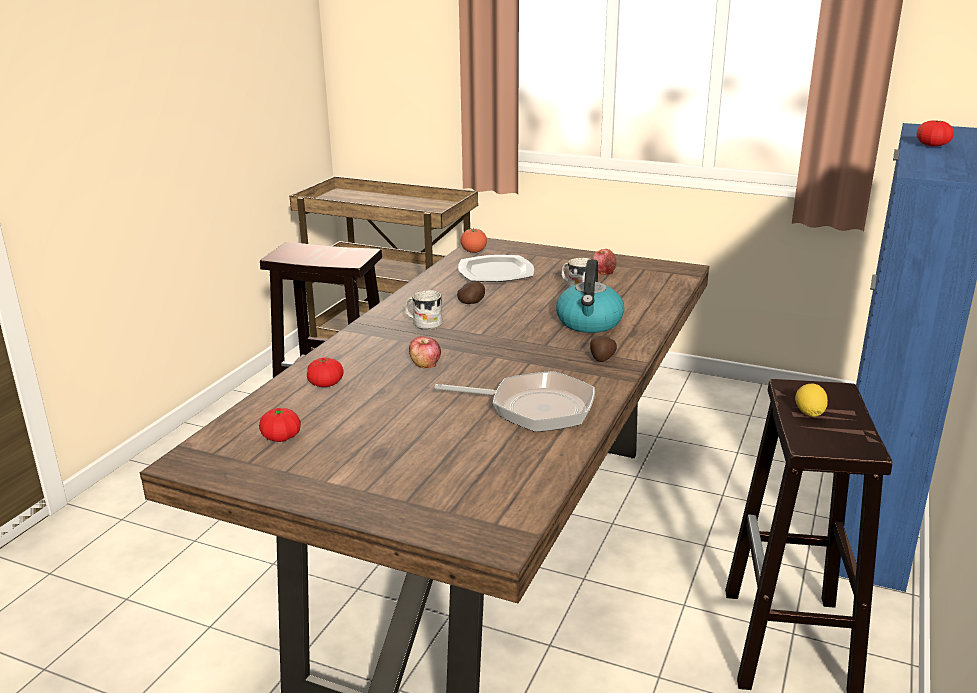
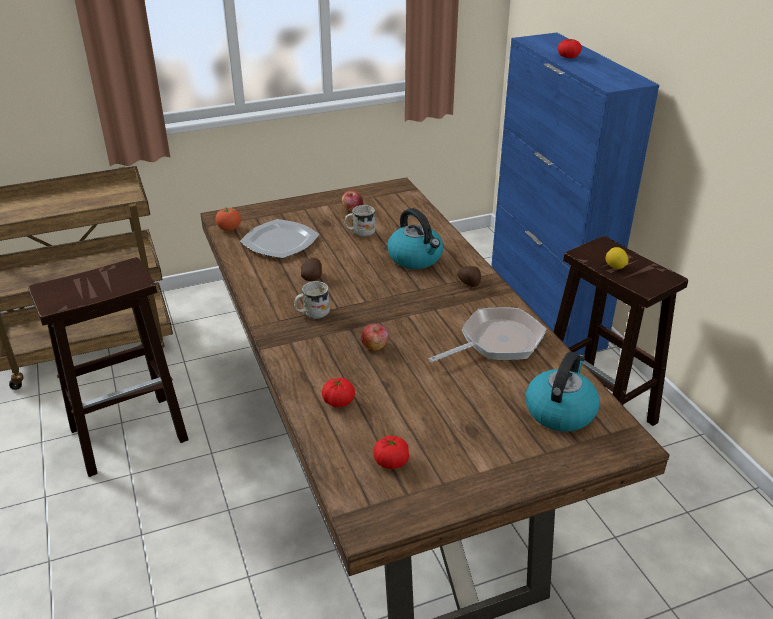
camera: 45 degrees left, 10 degrees up
(484, 482) = (560, 411): none -> kettle

